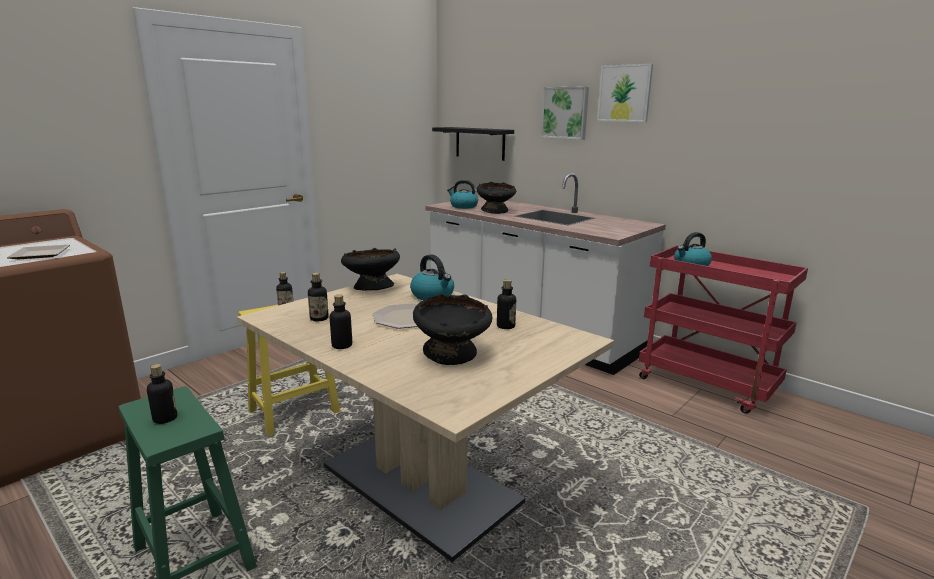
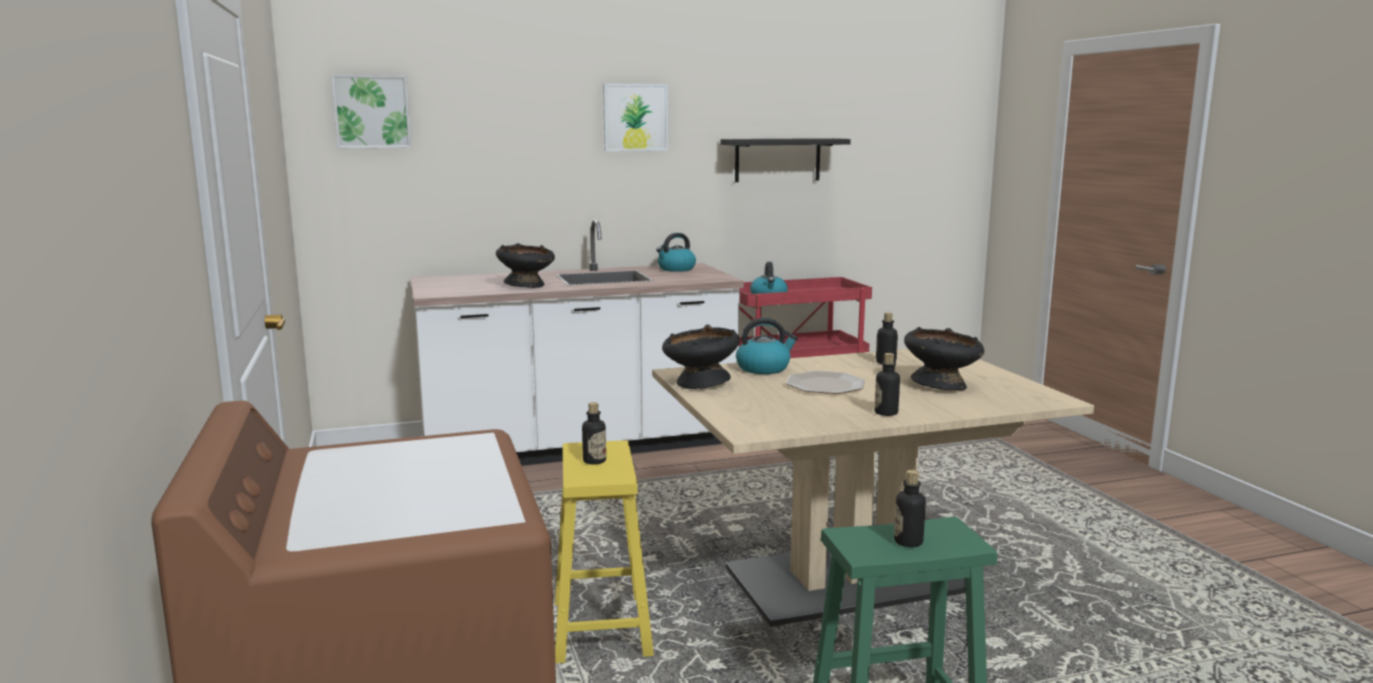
camera: 60 degrees left, 5 degrees down
(41, 255) = (457, 463): plate -> none
(319, 318) = (789, 412): bottle -> none
(463, 206) = (465, 289): kettle -> kettle (676, 269)
(480, 143) = (398, 193): black shelf -> black shelf (777, 160)
(565, 113) = (554, 142): picture -> picture (372, 112)

